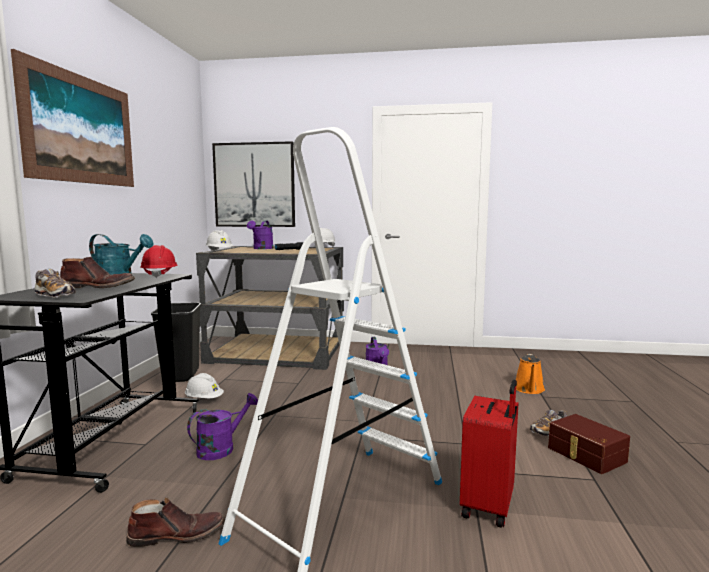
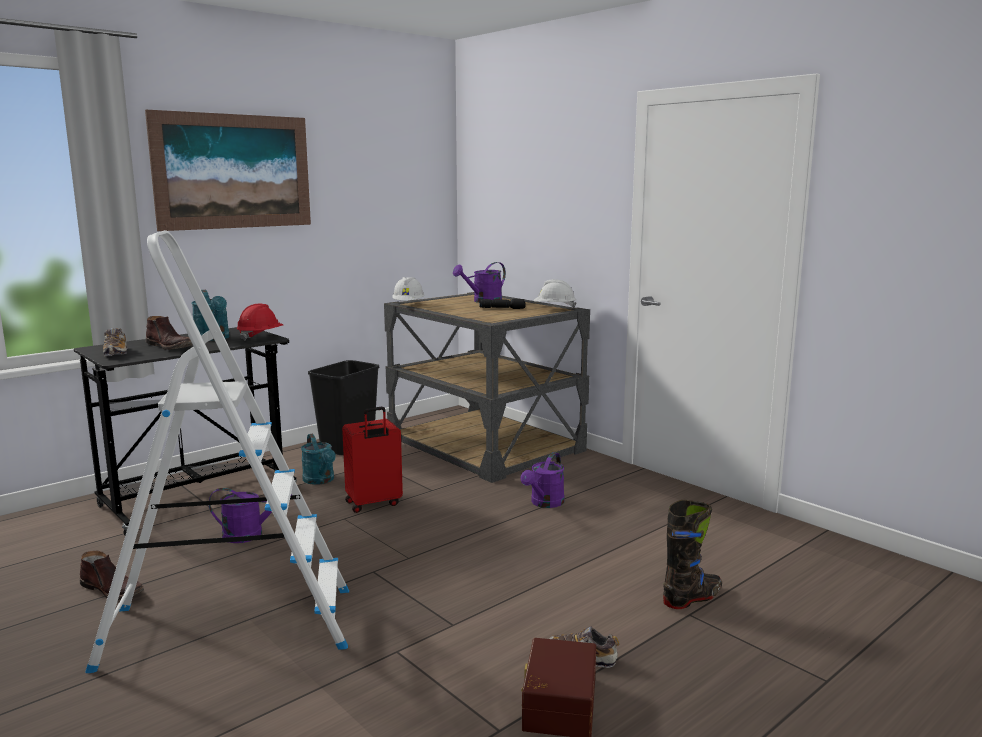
camera: 40 degrees right, 5 degrees up
(204, 399) = (320, 480): white hard hat -> turquoise watering can
(254, 185) = (501, 209): picture -> none
(489, 506) = (336, 691): red suitcase -> red suitcase (373, 504)
(529, 389) = (692, 598): orange watering can -> black boot

